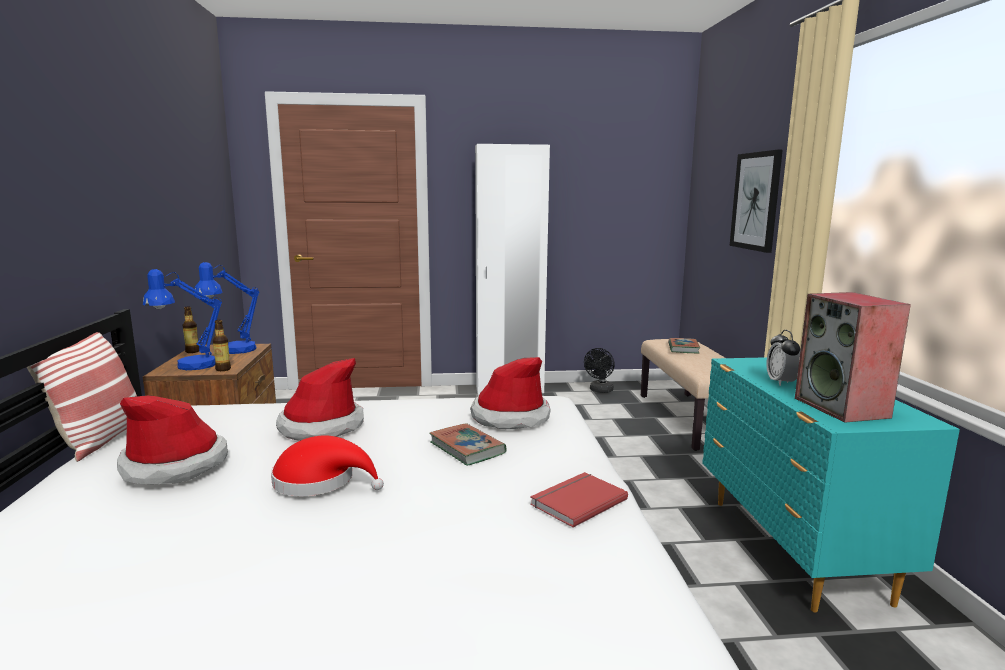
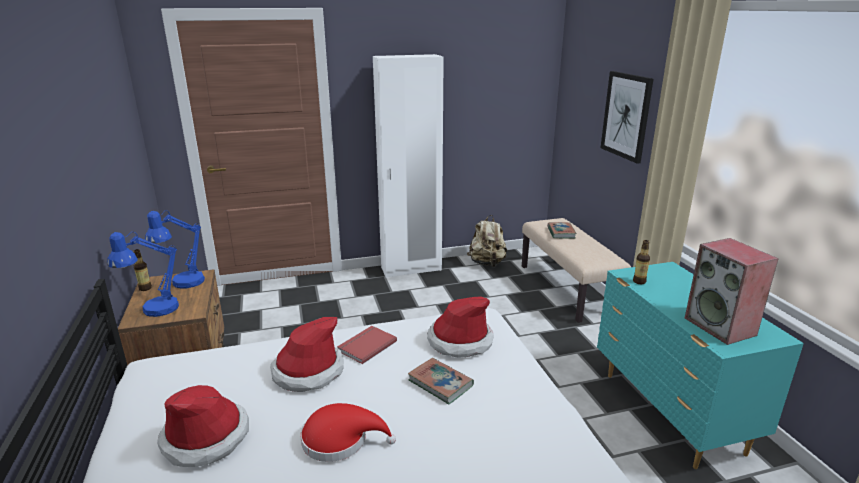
camera: 10 degrees left, 10 degrees up
(100, 438) = (114, 409): pillow -> none
(223, 369) = (189, 312): bottle -> bottle (639, 281)
(576, 501) = (547, 434): red book -> red book (366, 346)
(600, 391) = (487, 263): black fan -> beige backpack
(781, 382) = (669, 298): alarm clock -> none

